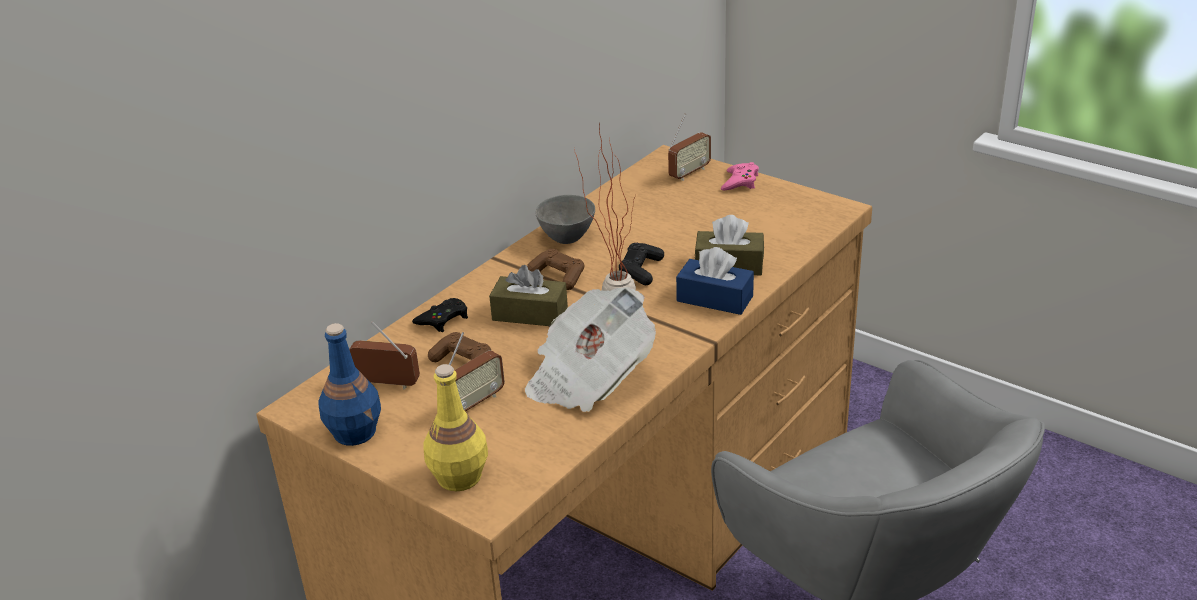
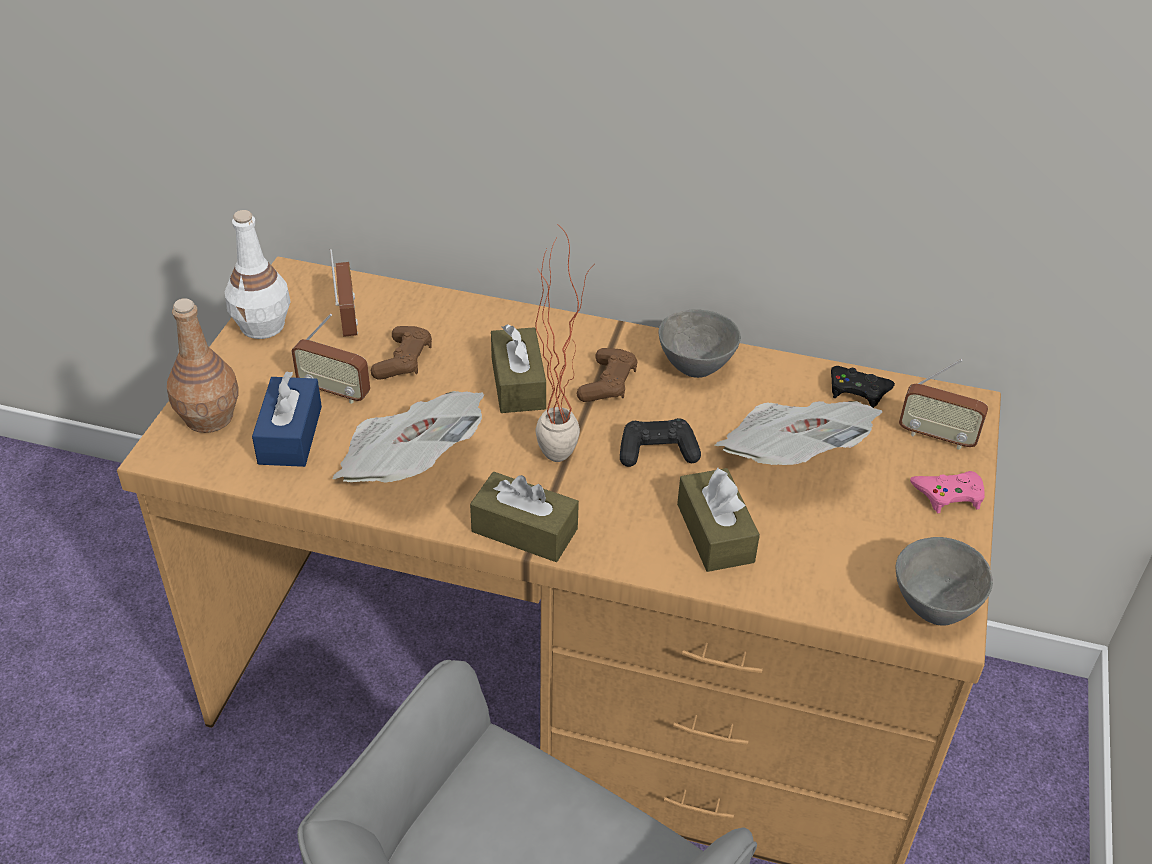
camera: 65 degrees right, 10 degrees up
(355, 432) = (263, 325): blue bottle -> white bottle
(443, 319) = (478, 322): black game controller -> black game controller (858, 390)
(458, 476) = (210, 417): yellow bottle -> brown bottle
(677, 224) = (790, 458): none -> newspaper
(686, 338) = (524, 530): none -> brown tissue box
(714, 299) = (625, 537): blue tissue box -> blue tissue box (290, 435)
(825, 209) = (932, 607): none -> grey bowl

